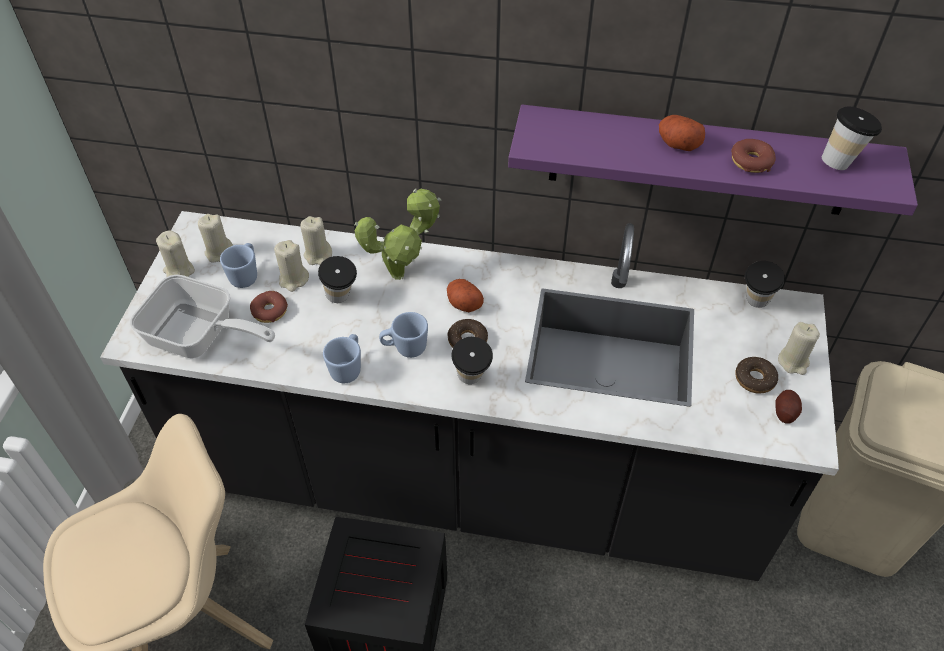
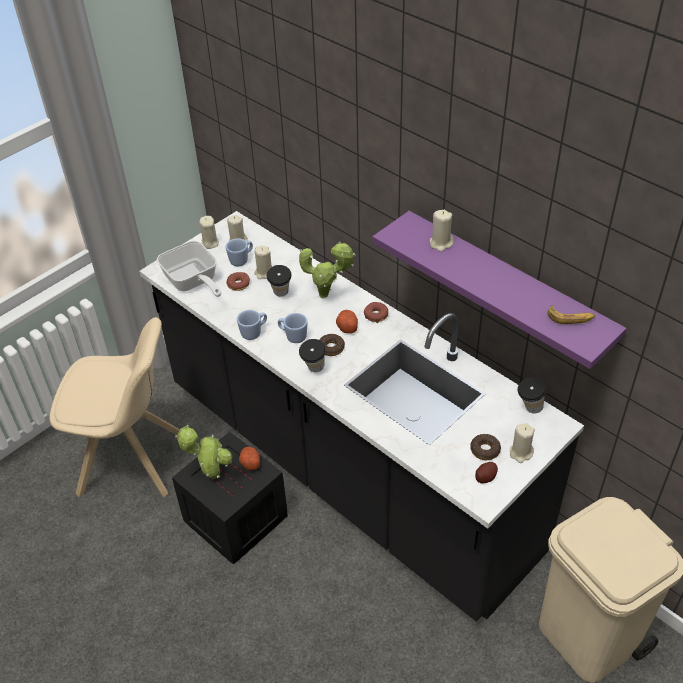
camera: 35 degrees right, 5 degrees down
(318, 255) = (288, 265): beige candle -> beige candle (441, 243)
(356, 589) = (212, 475): none -> potted plant
(677, 143) = (477, 267): potato -> potato (250, 462)
(751, 161) = (511, 295): donut -> donut (376, 315)
(841, 161) = (570, 318): cup -> banana

